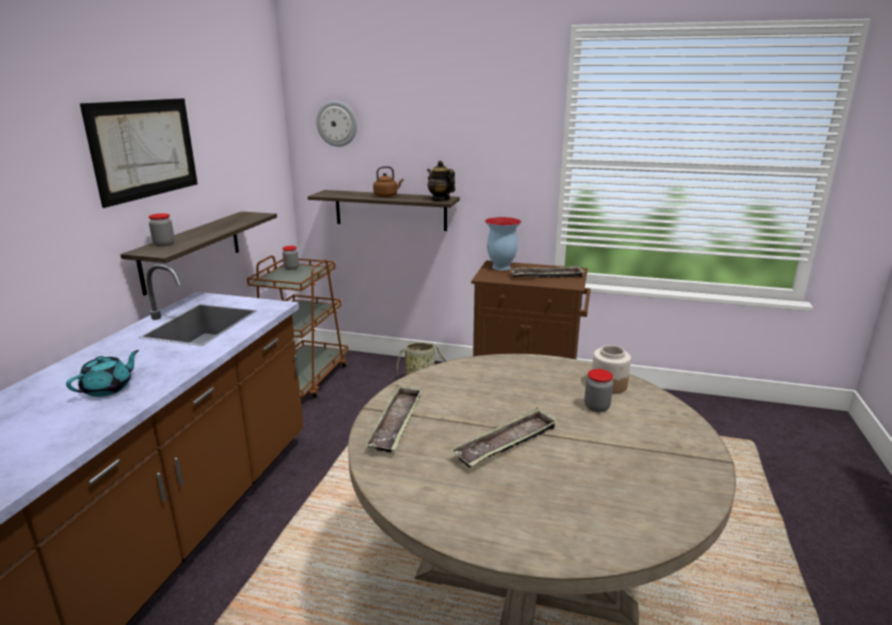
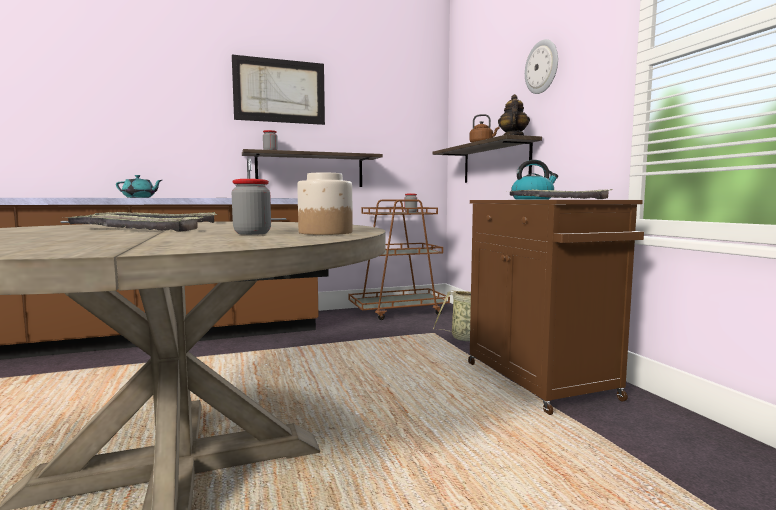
camera: 55 degrees right, 15 degrees down
(337, 123) = (470, 90): wall clock -> wall clock (542, 67)
(500, 267) = (533, 199): vase -> kettle

